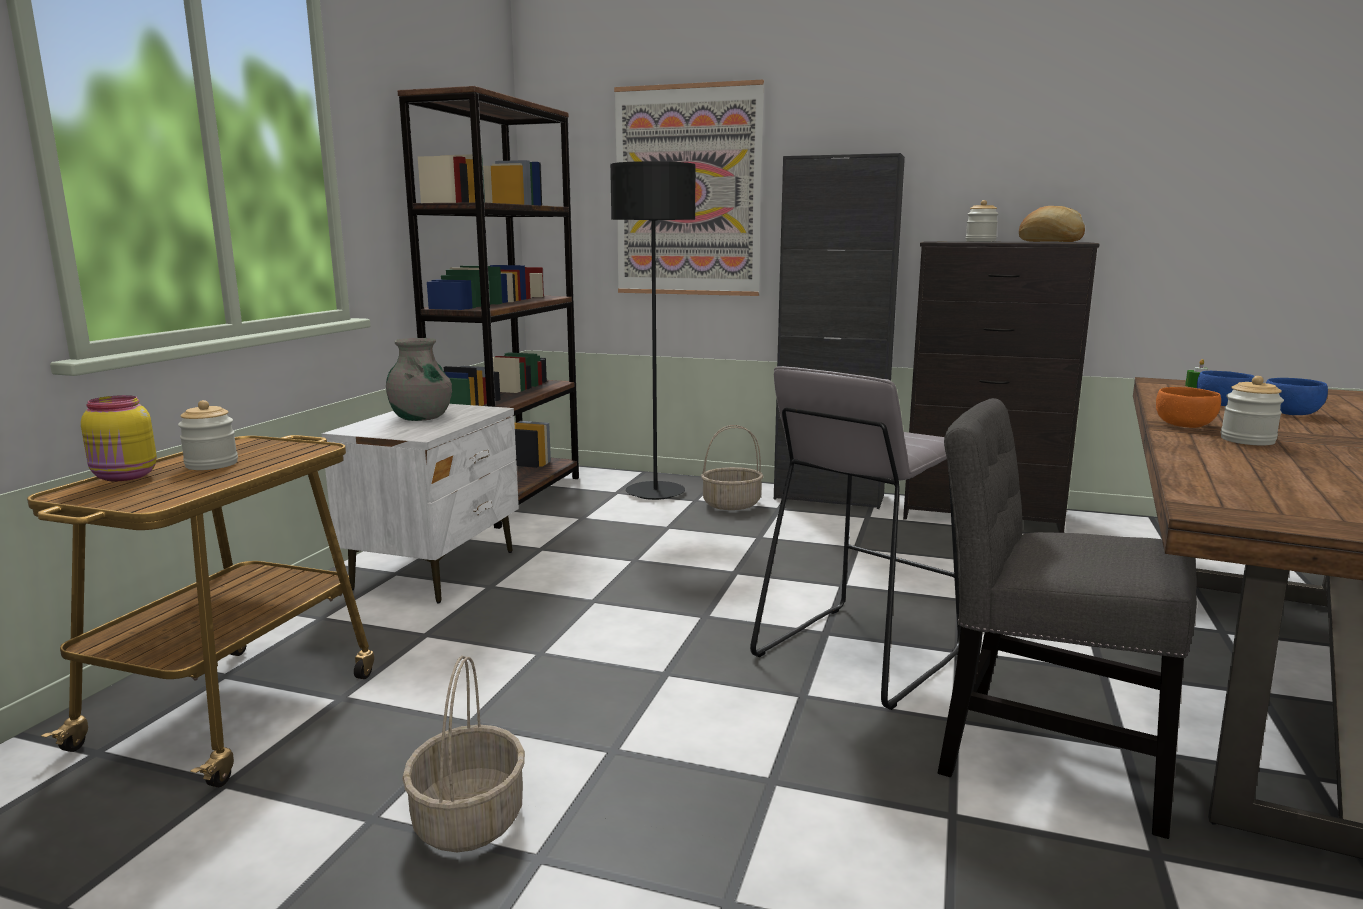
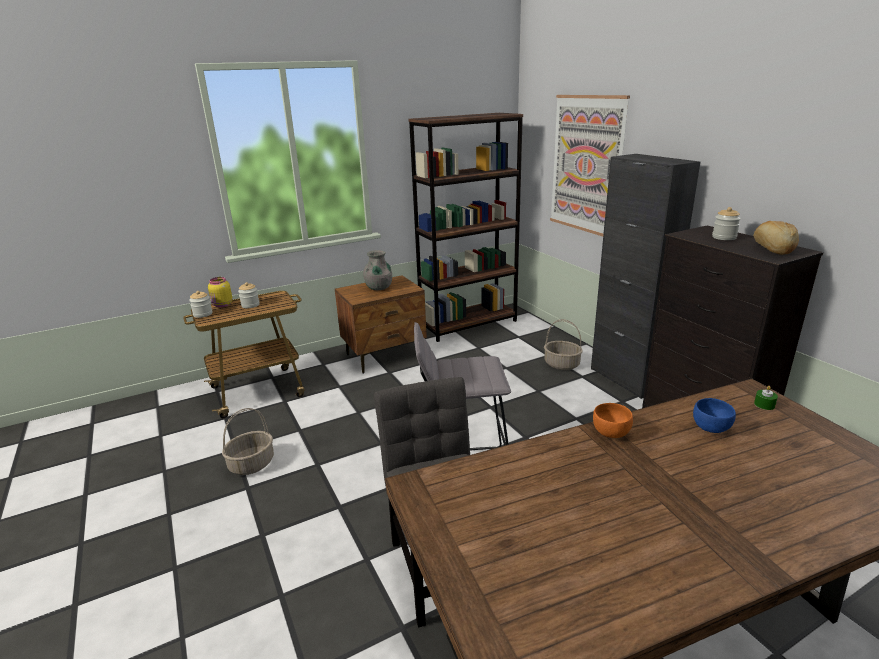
camera: 45 degrees right, 10 degrees up
(437, 569) = (385, 356): white nightstand -> brown nightstand
(655, 493) = (536, 343): black floor lamp -> none
(1247, 440) = (602, 459): jar -> jar (203, 314)
(1291, 413) = (731, 455): blue bowl -> none

